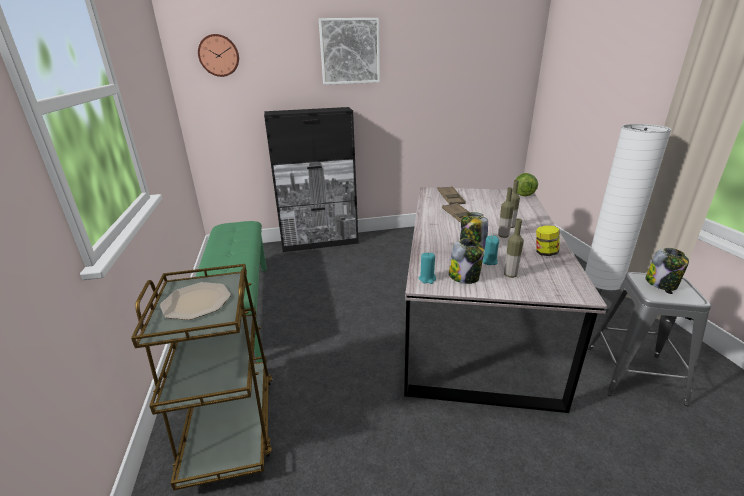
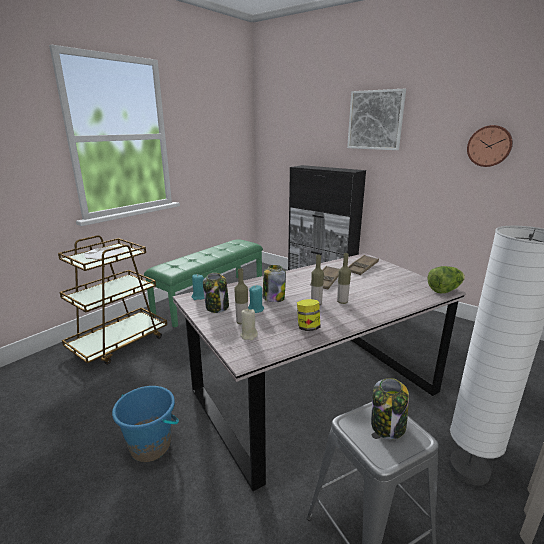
camera: 50 degrees right, 5 degrees down
(219, 55) = (281, 121): wall clock -> wall clock (489, 146)
(468, 463) = (151, 446): none -> blue bucket
(540, 280) = (249, 335): none -> beige candle

